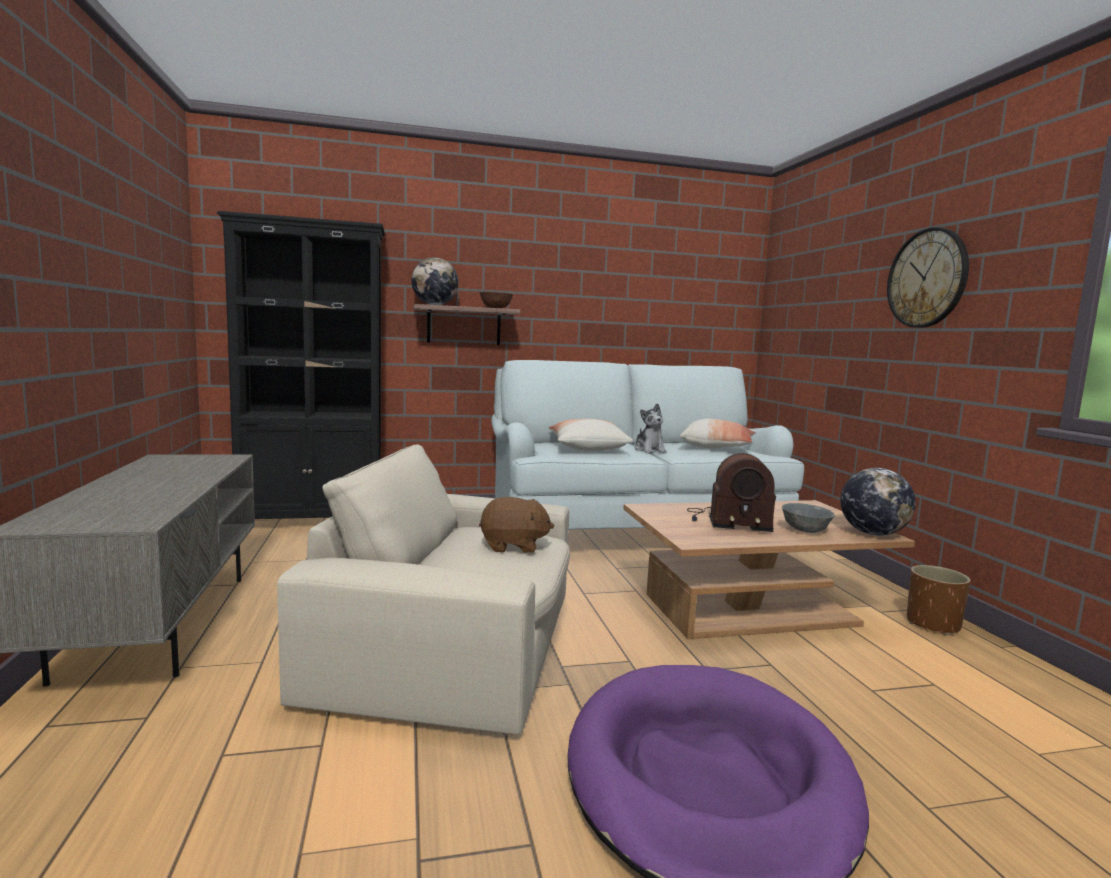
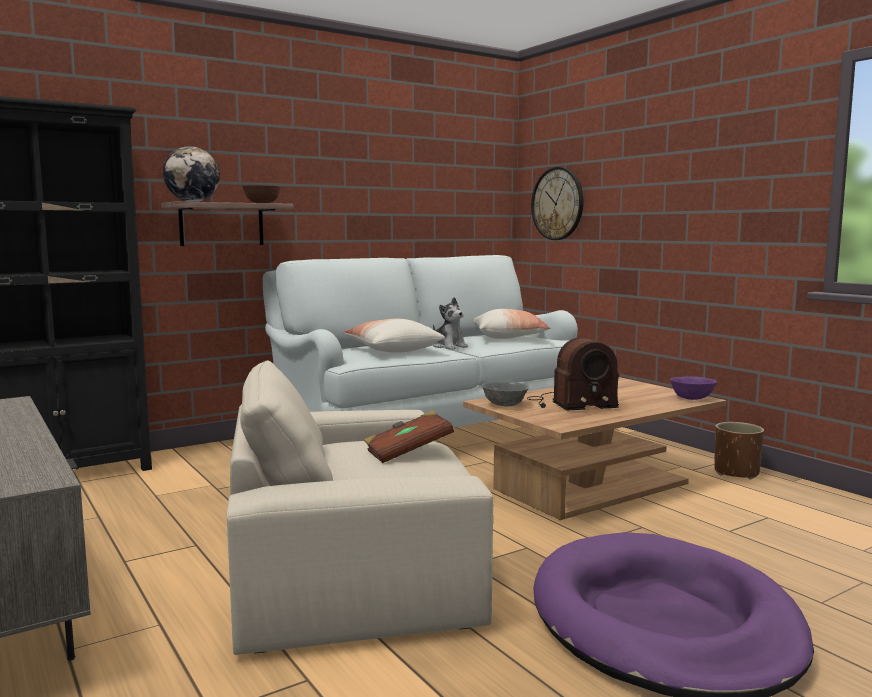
camera: 20 degrees left, 0 degrees up
(514, 546) = (408, 453): brown plush toy -> brown book
(806, 531) = (640, 403): grey bowl -> grey bowl (505, 405)
(872, 534) = (691, 399): globe -> purple bowl
(927, 278) = (694, 165): wall clock -> wall clock (557, 203)

